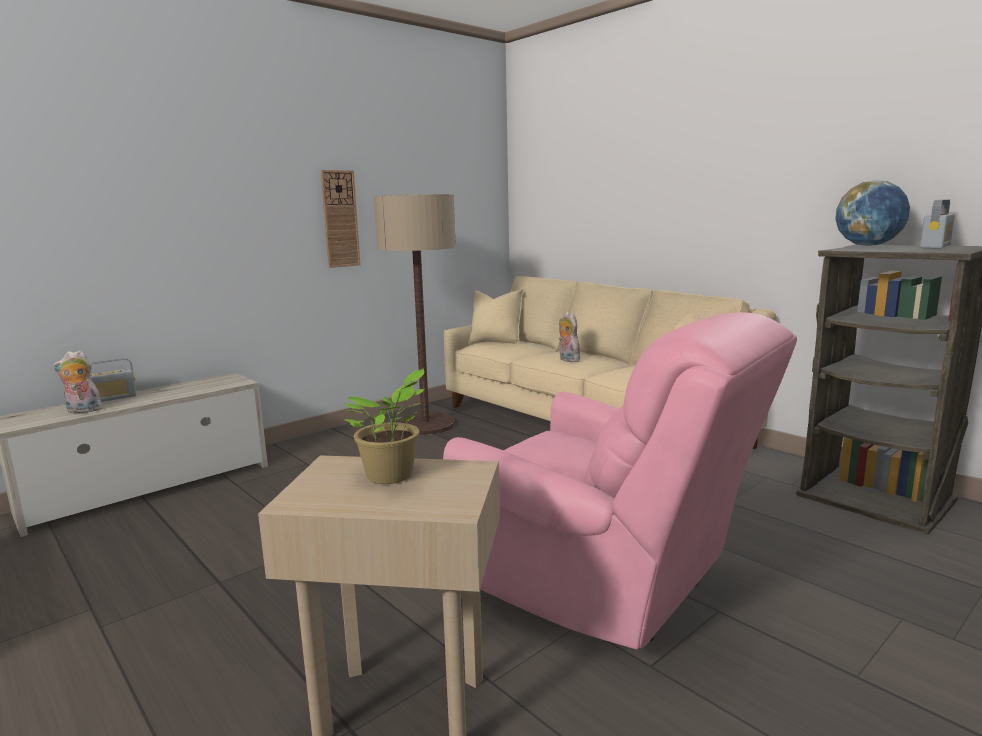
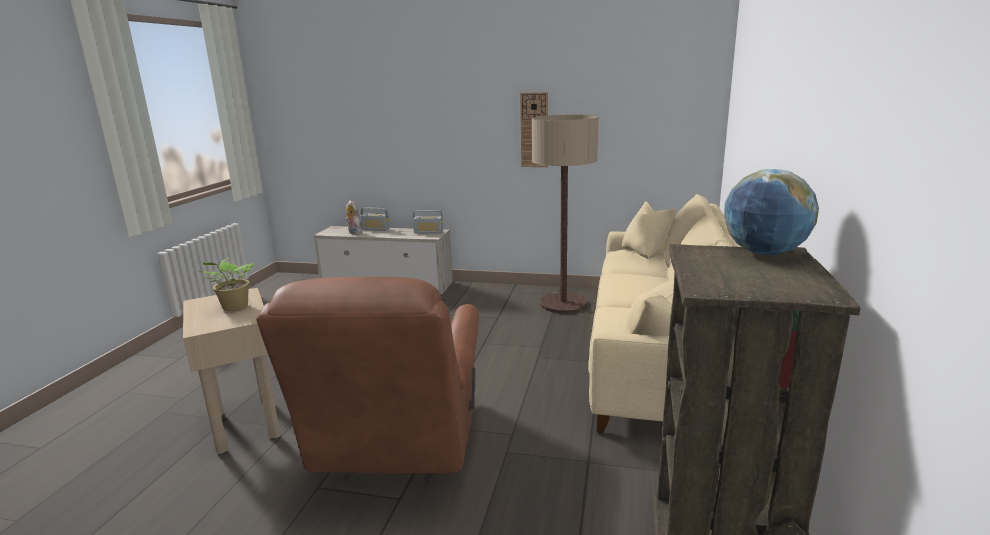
camera: 55 degrees right, 5 degrees up
(567, 360) = (626, 286): plush toy -> none
(609, 587) = (396, 447): pink armchair -> brown armchair
(935, 246) = (784, 278): radio -> radio (428, 232)

